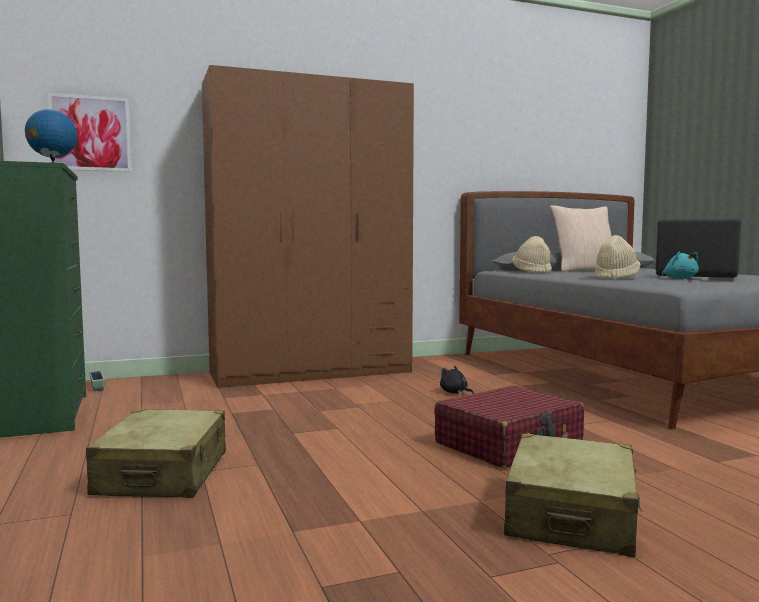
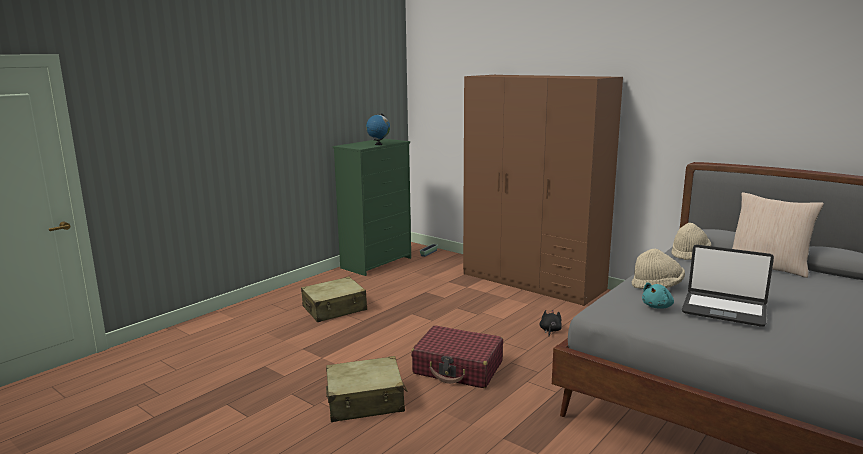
camera: 60 degrees right, 10 degrees up
(90, 133) = (441, 108): picture -> none
(696, 275) = (724, 310): laptop -> laptop turned 120 degrees clockwise

